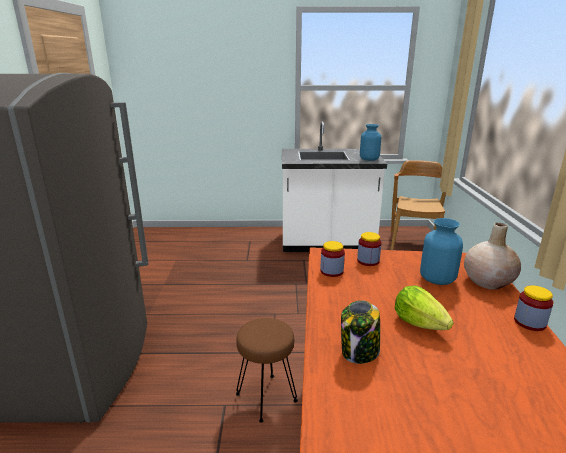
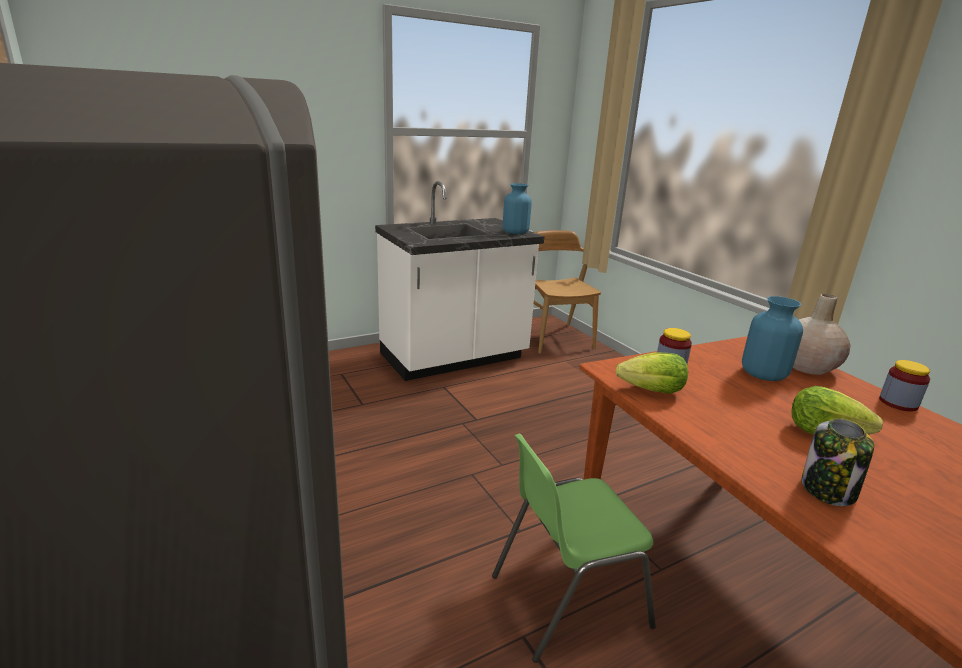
camera: 30 degrees left, 0 degrees up
(266, 397) = (566, 599): brown stool -> green chair
(331, 271) = (652, 391): jar -> lettuce

